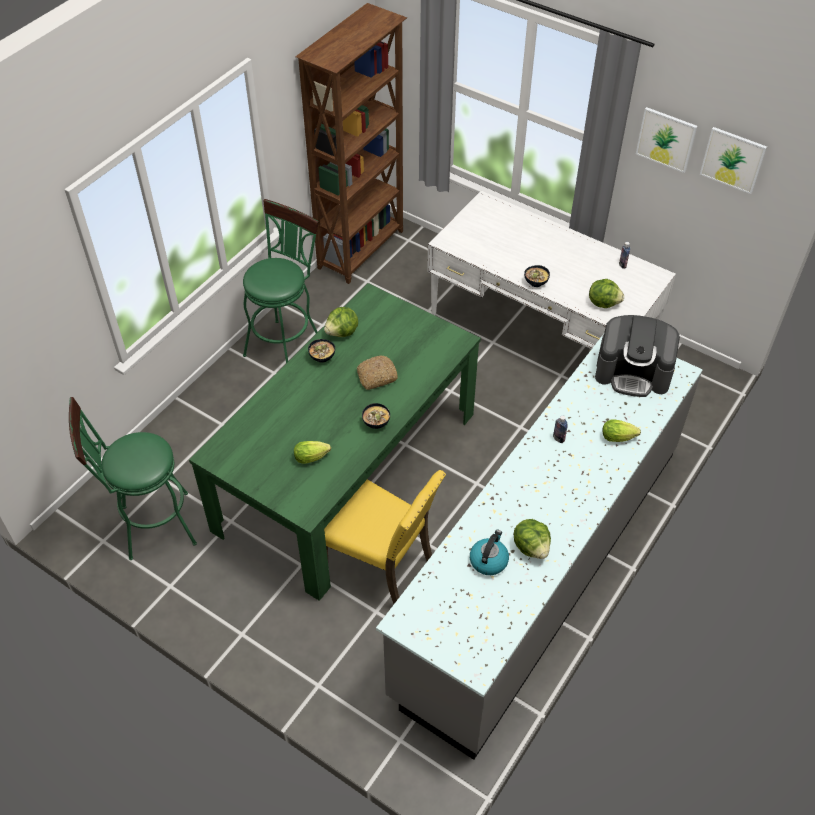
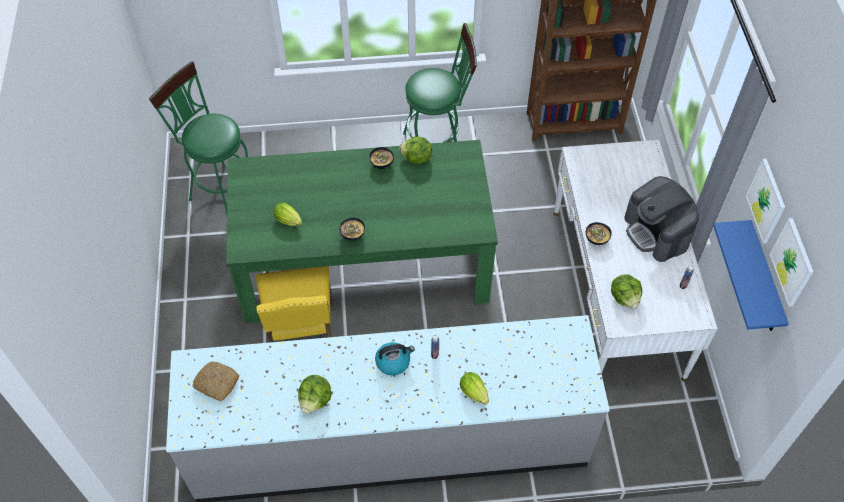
camera: 50 degrees right, 5 degrees up
(376, 377) = (395, 206): bread -> bread (216, 383)
(488, 560) = (281, 380): kettle -> kettle (393, 362)
(633, 372) = (554, 362): coffee machine -> coffee machine (657, 232)
(698, 202) = (763, 280): none -> blue shelf

